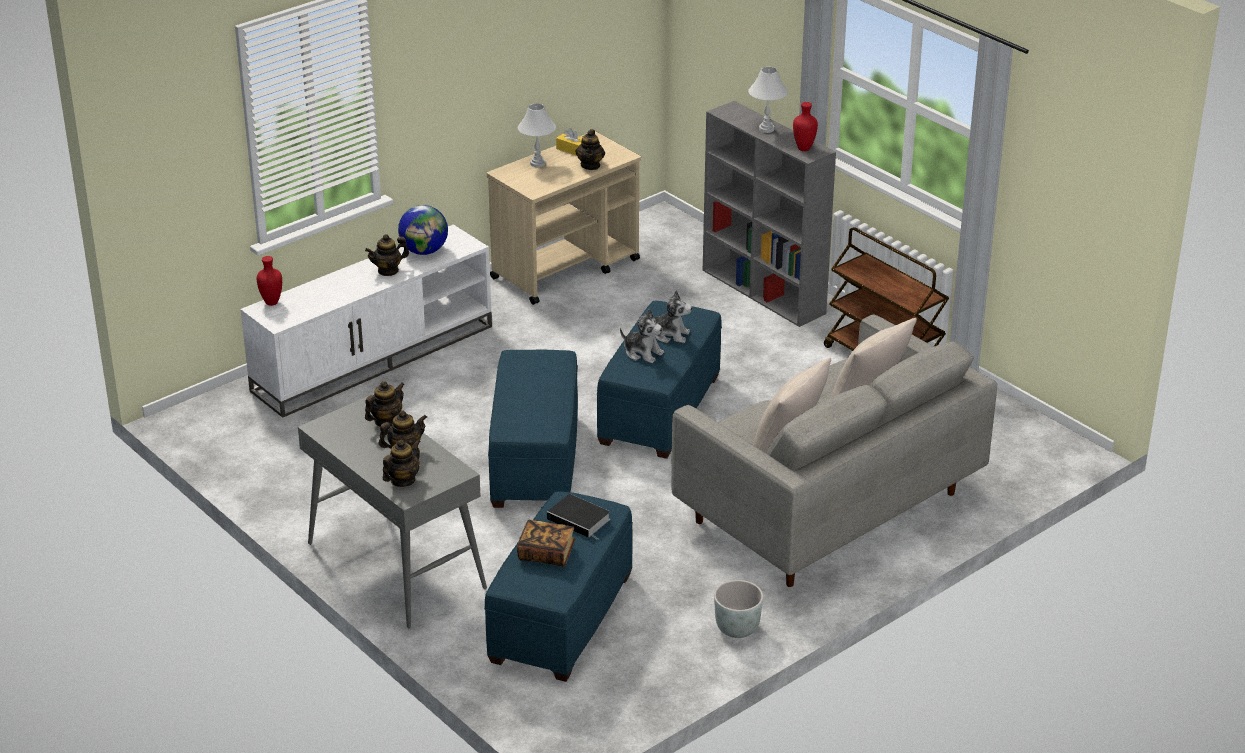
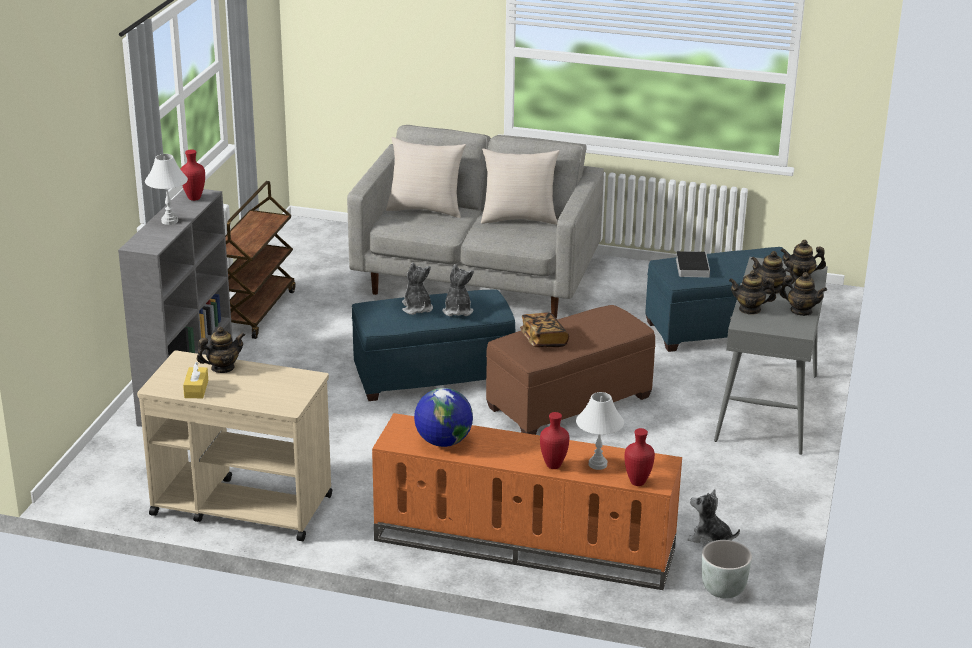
camera: 125 degrees left, 5 degrees down
(271, 438) = (710, 540): none -> plush toy
(336, 280) = (554, 466): none -> red vase
(373, 357) = (522, 546): white tv stand -> orange tv stand
(388, 270) = (502, 445): teapot -> teapot (801, 311)
(534, 461) = (569, 403): blue ottoman -> brown ottoman
(537, 163) = (248, 396): white table lamp -> white table lamp (598, 464)
(546, 553) = (742, 265): book -> book (543, 340)
(736, 629) = (643, 274): grey planter -> grey planter (723, 590)

